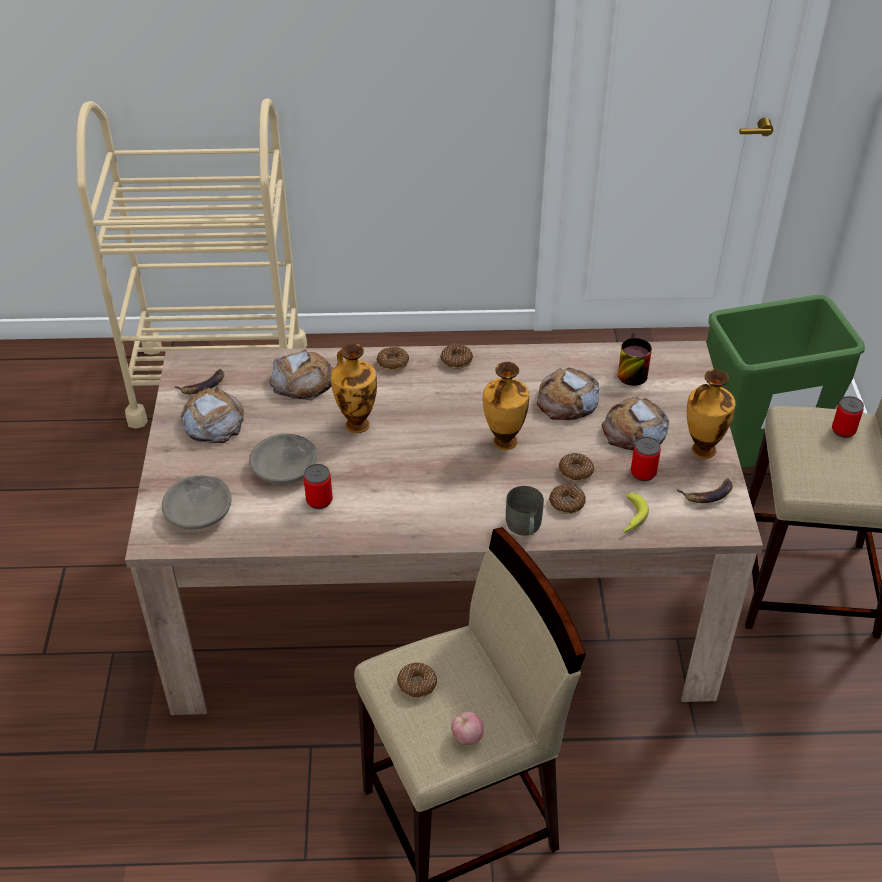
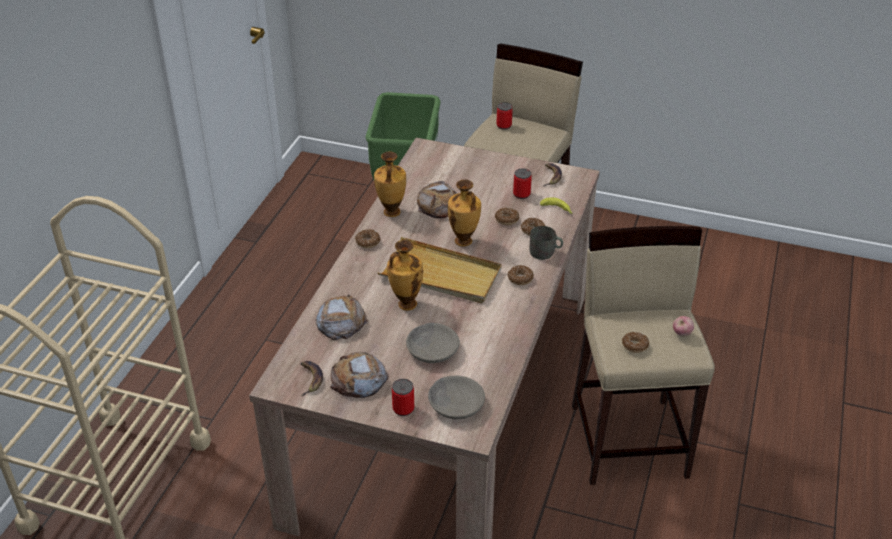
camera: 70 degrees left, 5 degrees down
(319, 500) = (476, 339): can -> can (403, 409)
(393, 363) = (350, 272): donut -> donut (520, 278)
(426, 438) = (441, 275): none -> beige tray
(629, 371) = (426, 173): mug -> none
(634, 430) = (482, 187): bread -> none
(701, 450) = (513, 167): vase -> vase (391, 212)

